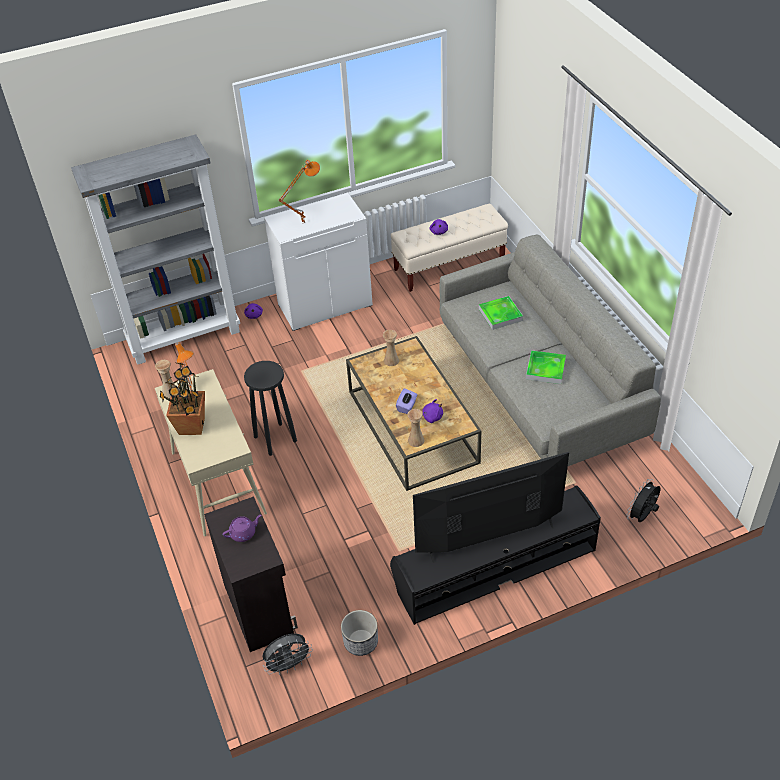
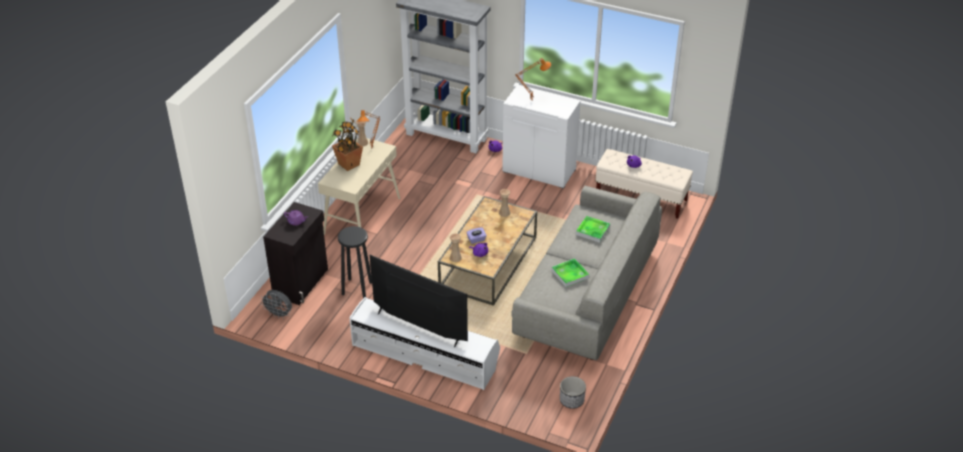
camera: 45 degrees right, 5 degrees down
(275, 438) = (416, 216): black stool -> black stool (357, 288)
(361, 642) = (320, 332): planter -> planter (571, 400)
(493, 566) = (425, 354): black tv stand -> white tv stand
(642, 516) = (534, 397): black fan -> none

